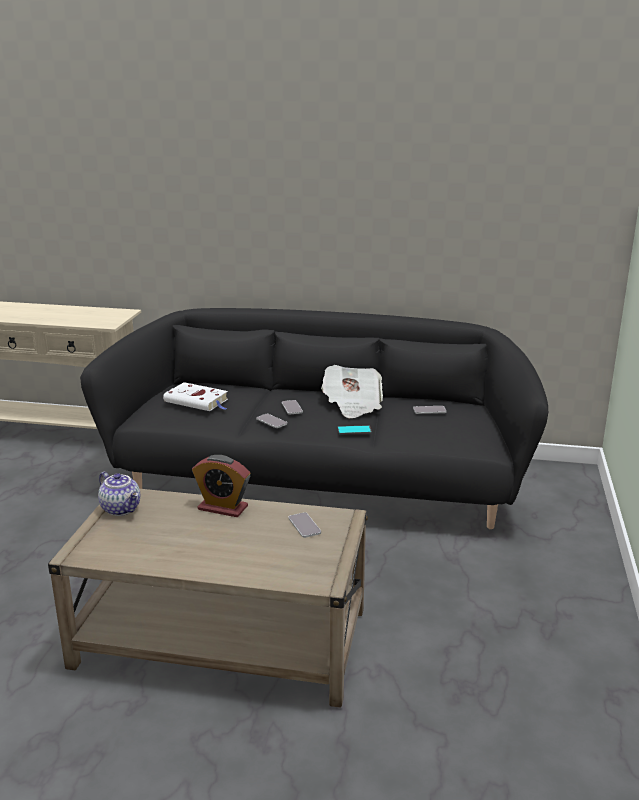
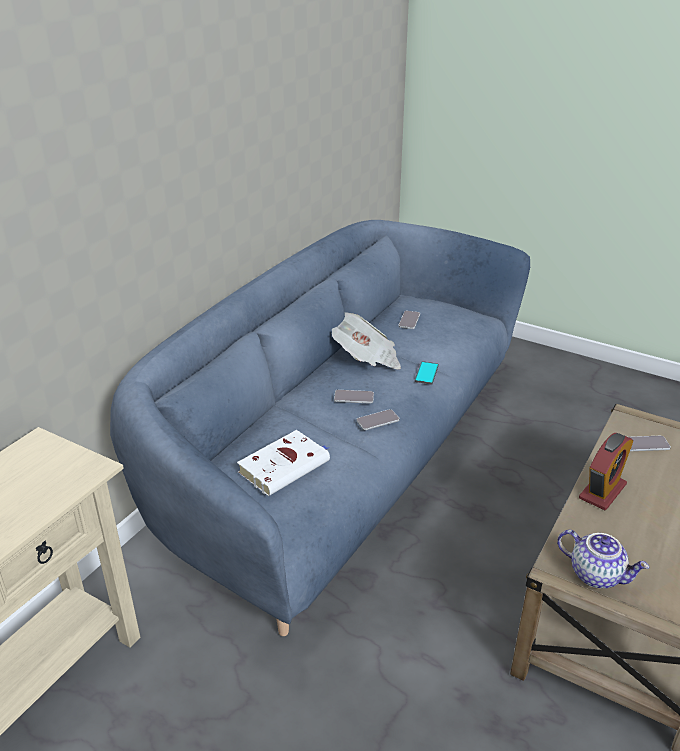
camera: 70 degrees left, 10 degrees up
(122, 509) = (597, 574): teapot -> teapot turned 60 degrees clockwise
(319, 482) = (341, 464): black sofa -> blue sofa

